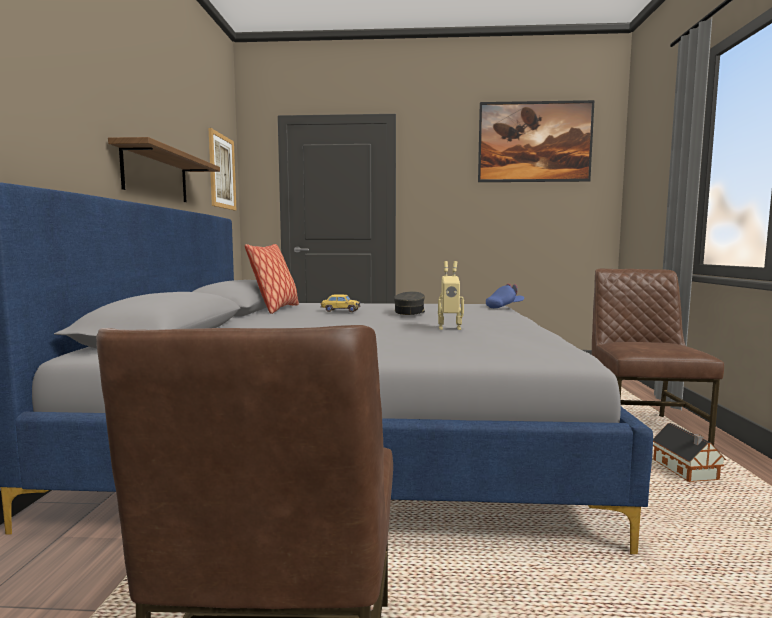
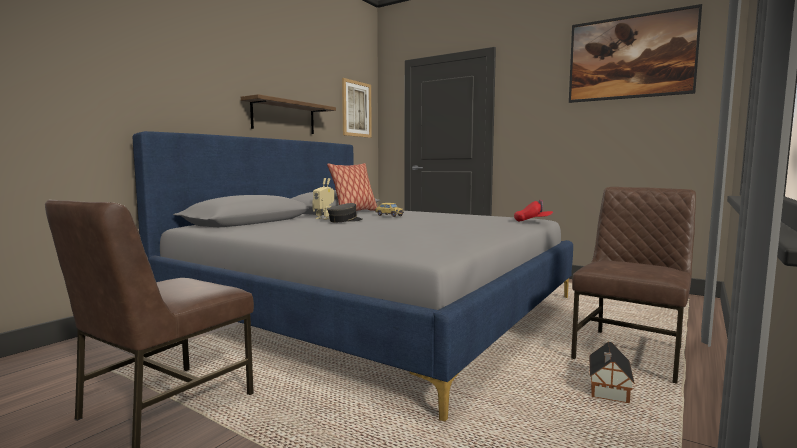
camera: 30 degrees right, 0 degrees up
(409, 312) = (435, 219): grey cap -> grey cap (345, 220)
(449, 328) = (405, 229): toy robot -> toy robot (324, 218)
(504, 307) = (533, 221): blue cap -> red cap

